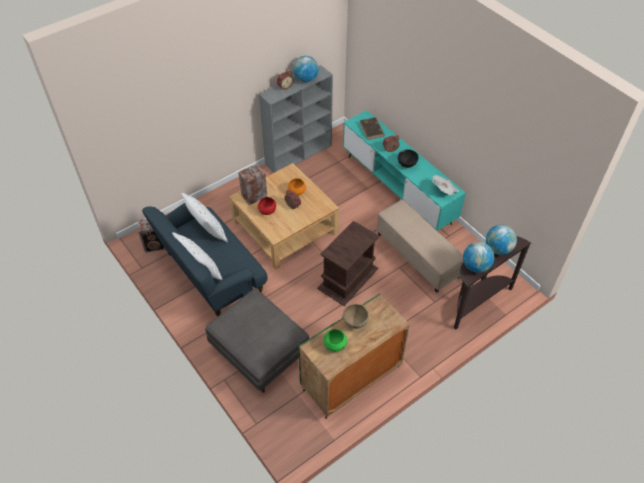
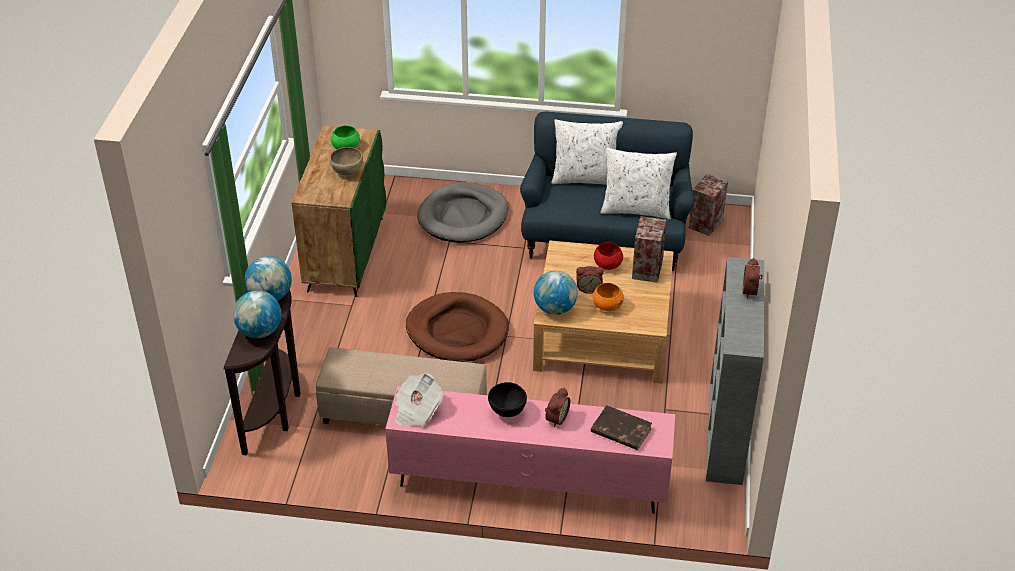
camera: 135 degrees right, 10 degrees down
(258, 351) = (463, 216): grey ottoman -> grey dog bed
(305, 79) = (744, 320): globe -> globe (555, 309)
(347, 279) = (457, 331): brown side table -> brown dog bed
(397, 189) = (530, 482): turquoise tv stand -> pink tv stand

